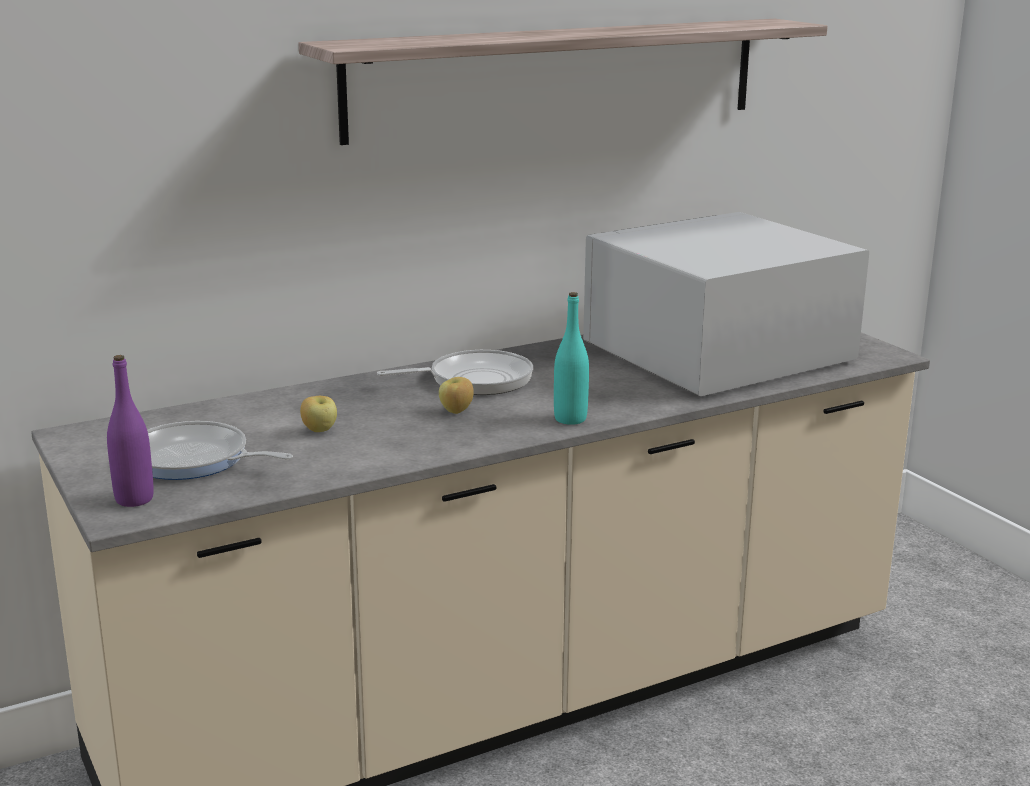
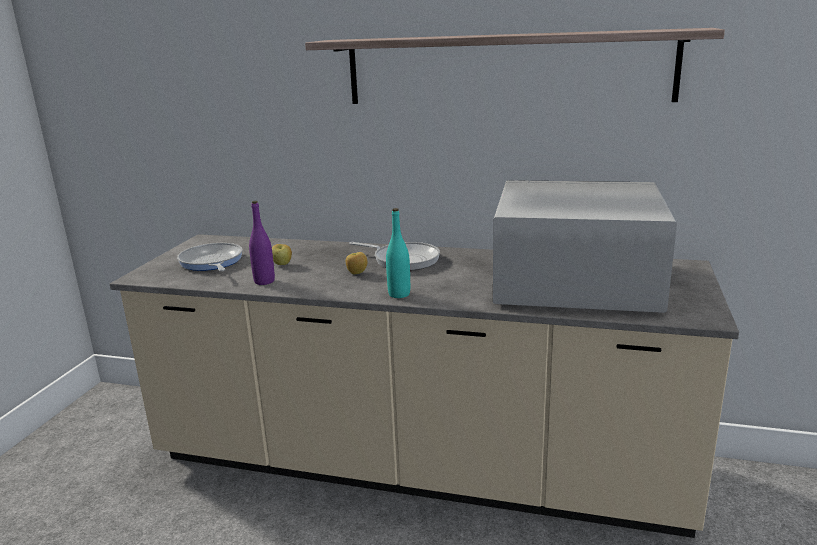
camera: 45 degrees right, 0 degrees up
(134, 499) = (157, 272): purple bottle -> purple bottle (264, 281)

